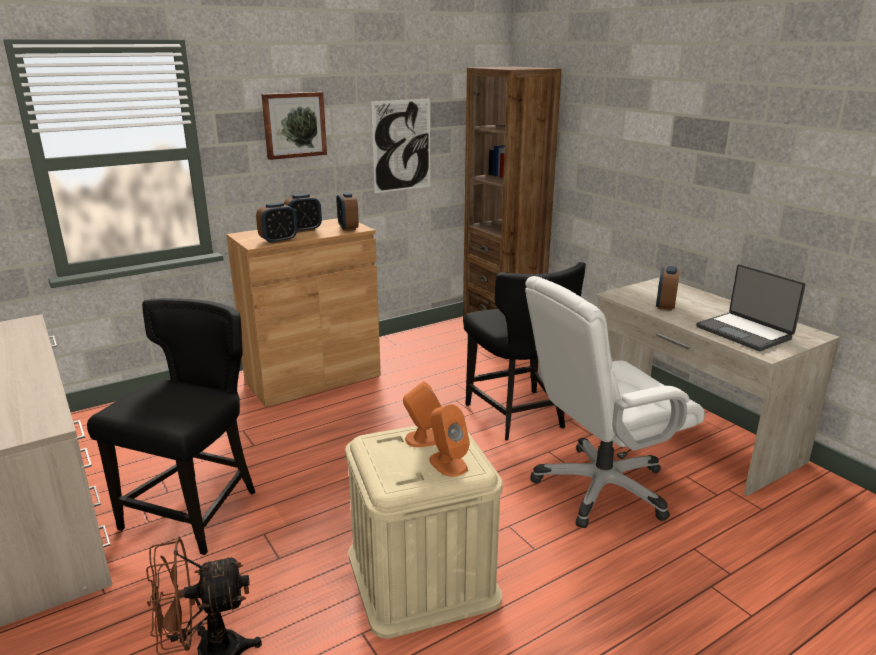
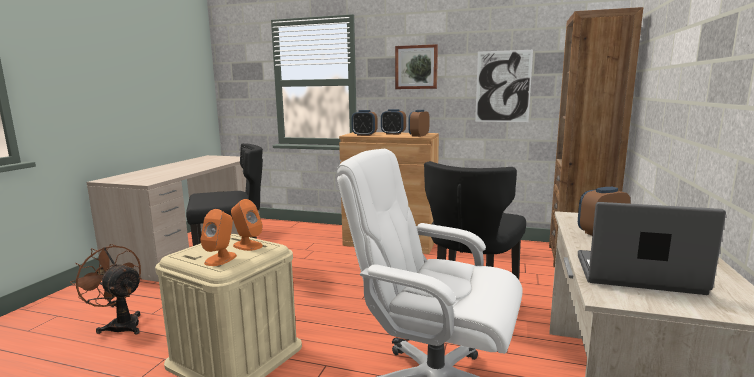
camera: 50 degrees right, 10 degrees down
(744, 332) = (637, 275): laptop -> laptop turned 90 degrees clockwise

